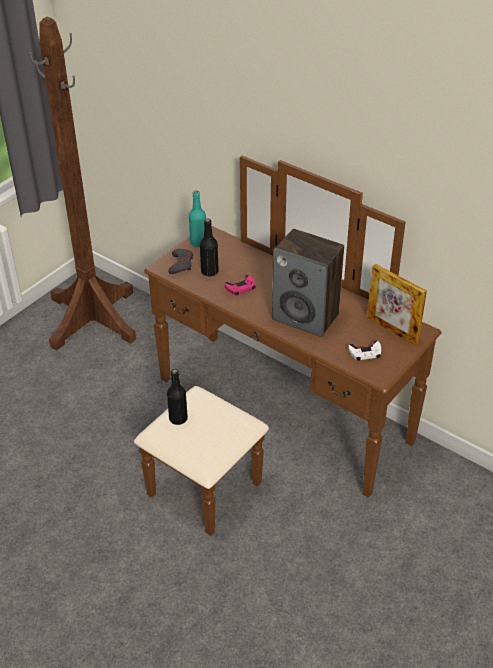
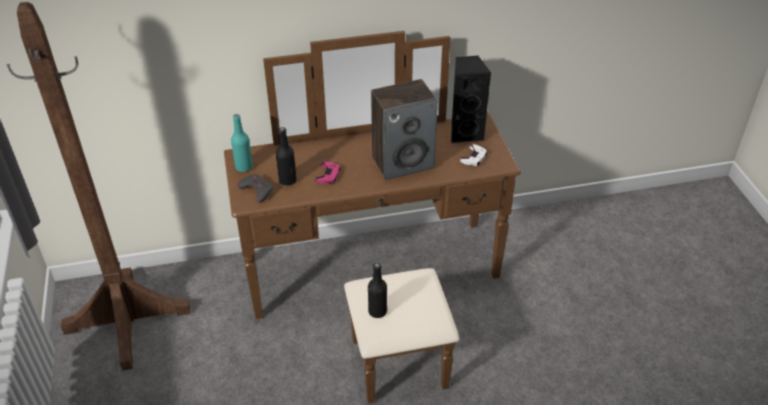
camera: 50 degrees left, 0 degrees up
(392, 330) = (465, 133): picture frame -> black speaker

